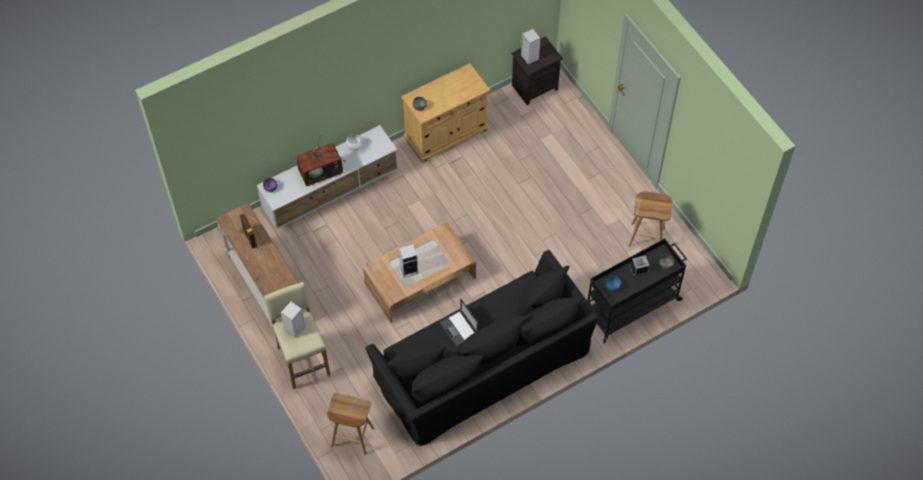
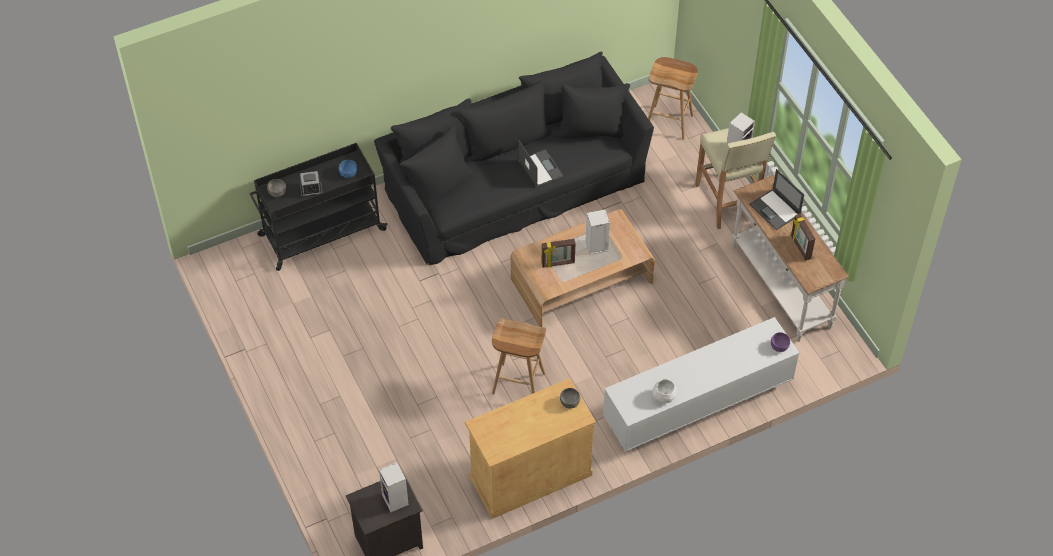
camera: 175 degrees left, 5 degrees down
(267, 268) = (775, 210): none -> laptop
(321, 171) = (710, 364): television -> none
(438, 252) = (558, 263): none -> picture frame
(647, 237) = (279, 313): brown stool -> brown stool (517, 383)

